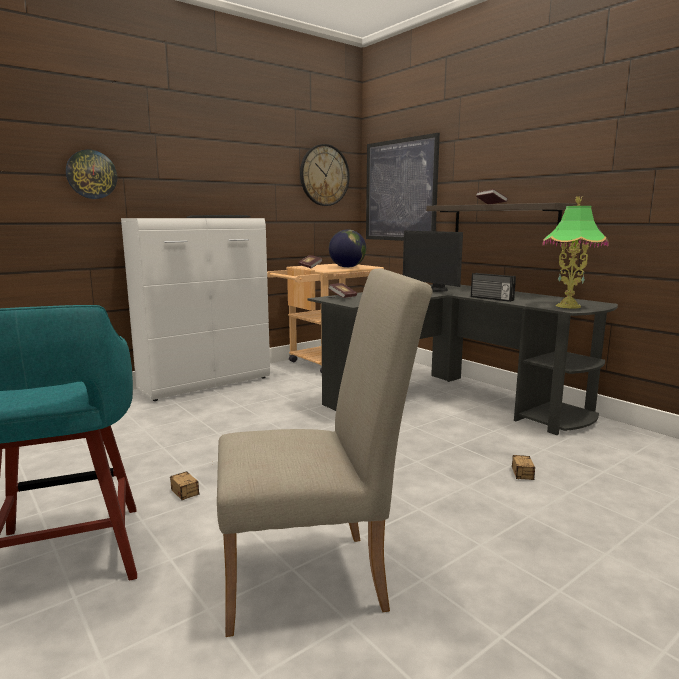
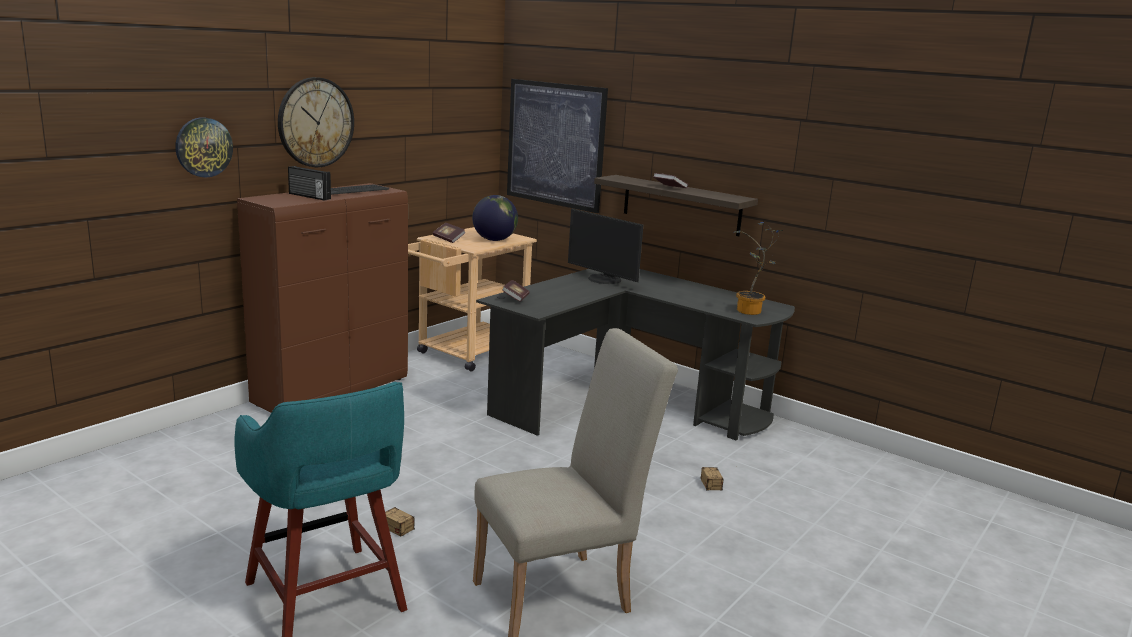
camera: 15 degrees left, 5 degrees up
(206, 384) = (333, 391): white cabinet -> brown cabinet
(324, 175) = (460, 119): wall clock -> wall clock (315, 122)
(491, 298) = (672, 298): radio -> radio (309, 196)
(568, 306) = (750, 312): table lamp -> potted plant

